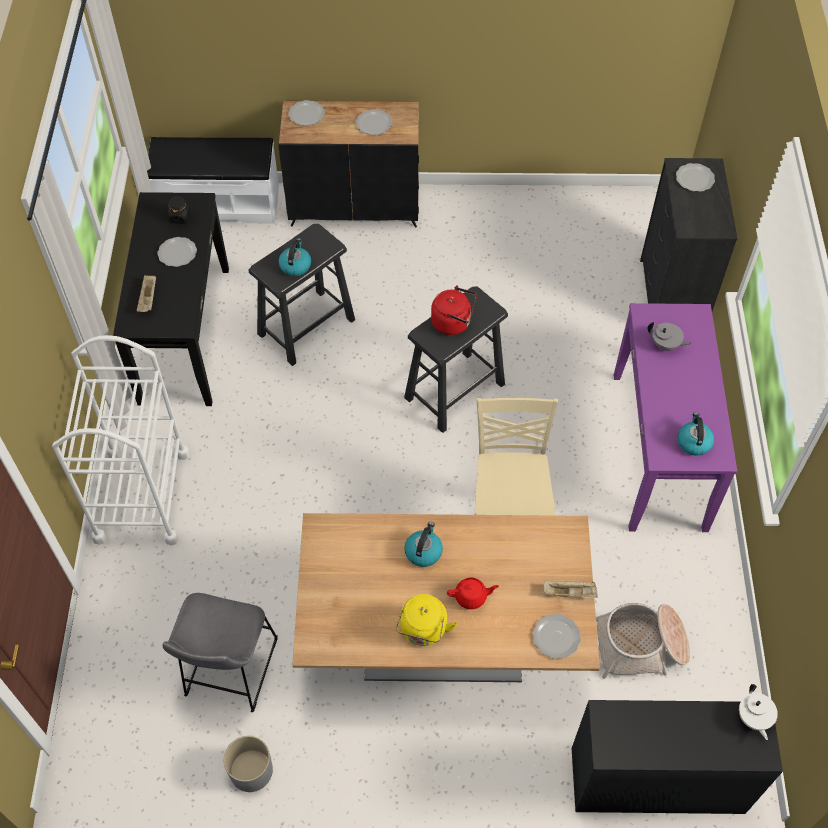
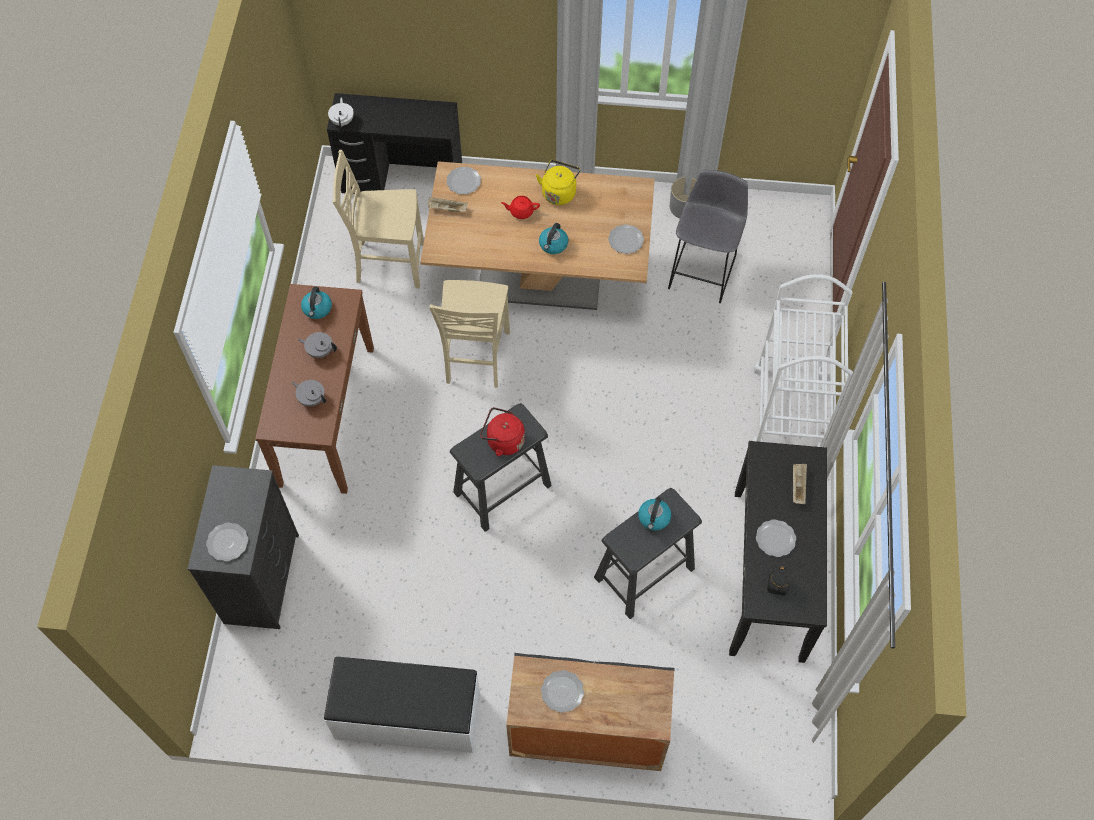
camera: 175 degrees left, 5 degrees up
(218, 203) = (748, 754): white bench -> white bench (408, 717)
(307, 115) = (641, 713): plate -> plate (625, 240)
(641, 646) = (388, 263): basket -> beige chair
(659, 450) = (326, 415): purple console table -> brown console table
(674, 395) = (320, 351): none -> grey teapot

